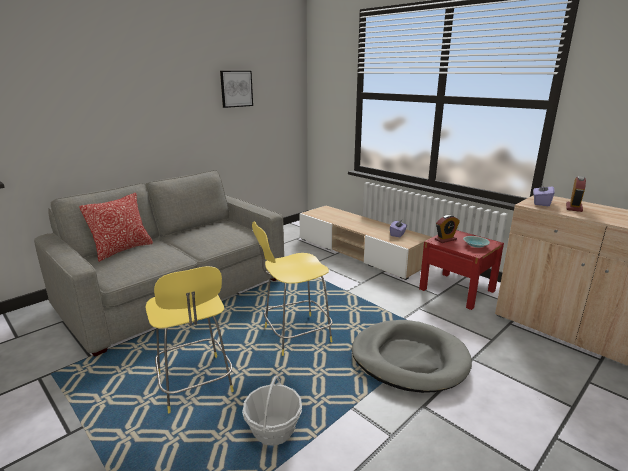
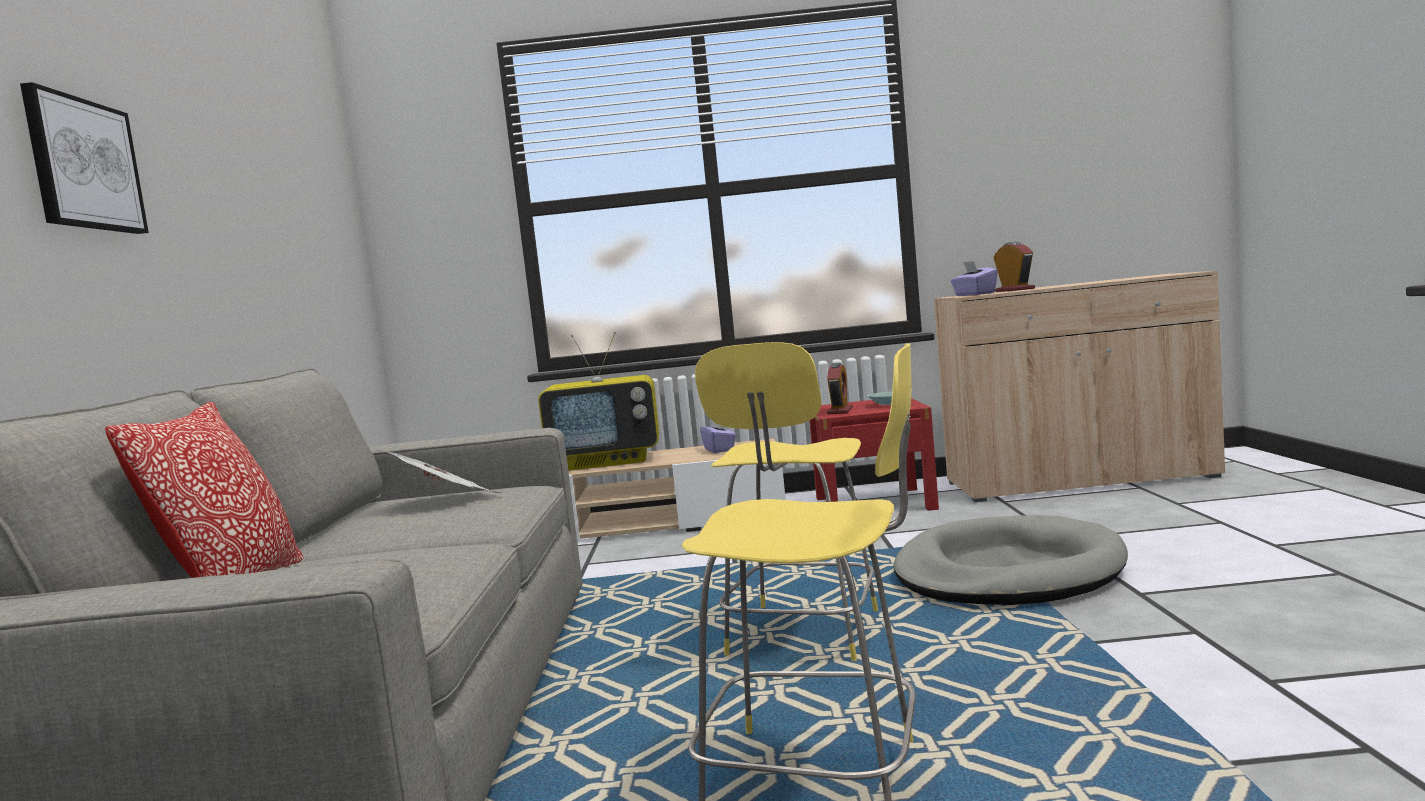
camera: 45 degrees left, 15 degrees down
(220, 233) = (446, 501): none -> newspaper
(236, 88) = (257, 186): picture -> picture (84, 165)
(273, 430) = (1092, 726): basket -> none
(355, 221) = (608, 461): none -> television

